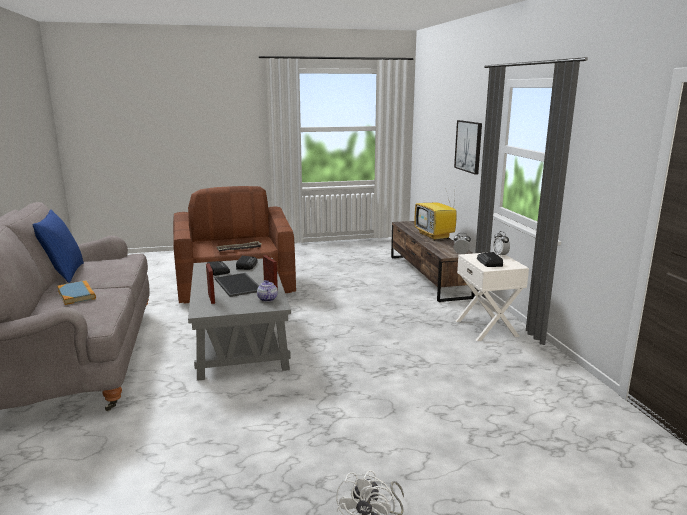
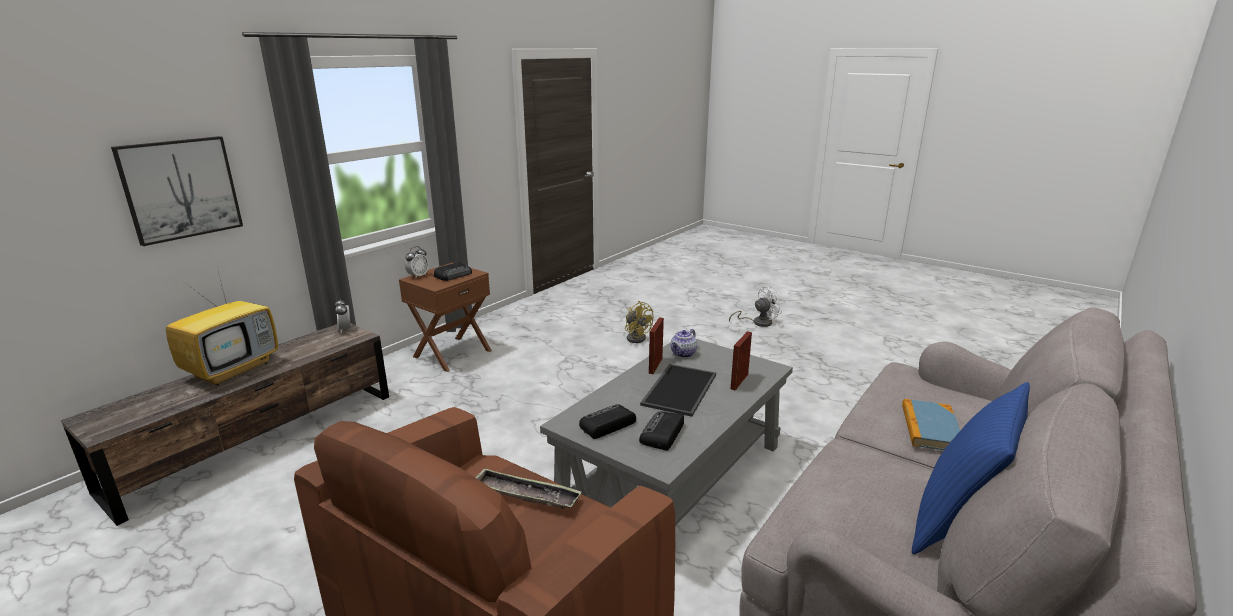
camera: 130 degrees left, 5 degrees up
(432, 409) = (636, 337): none -> yellow fan
(487, 328) = (452, 353): white nightstand -> brown nightstand

